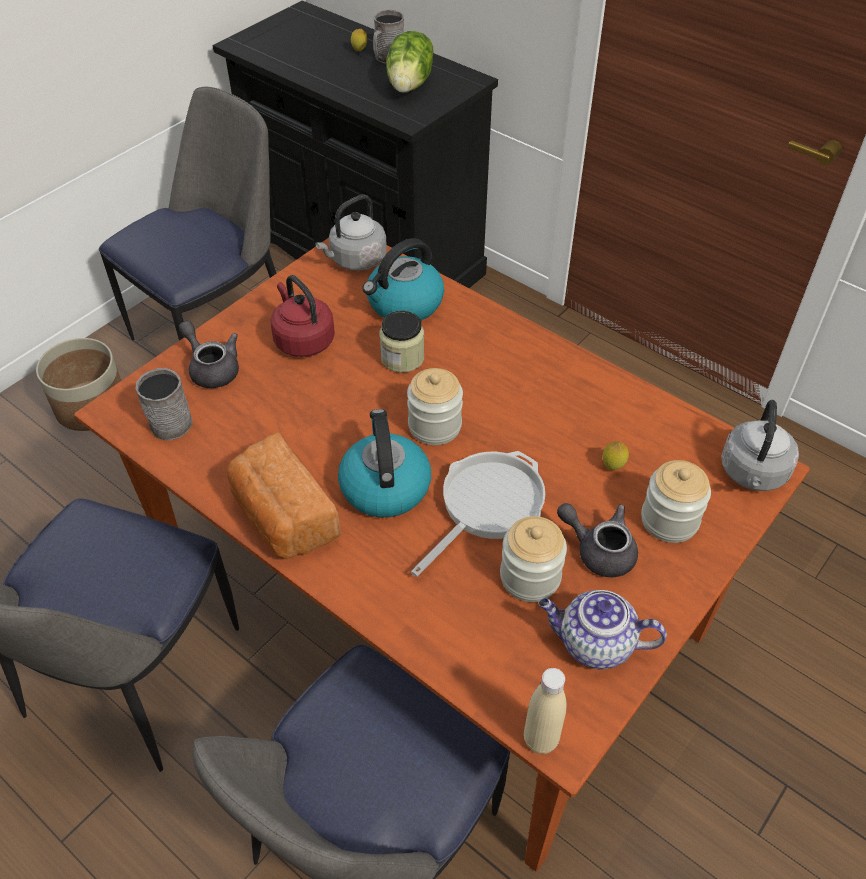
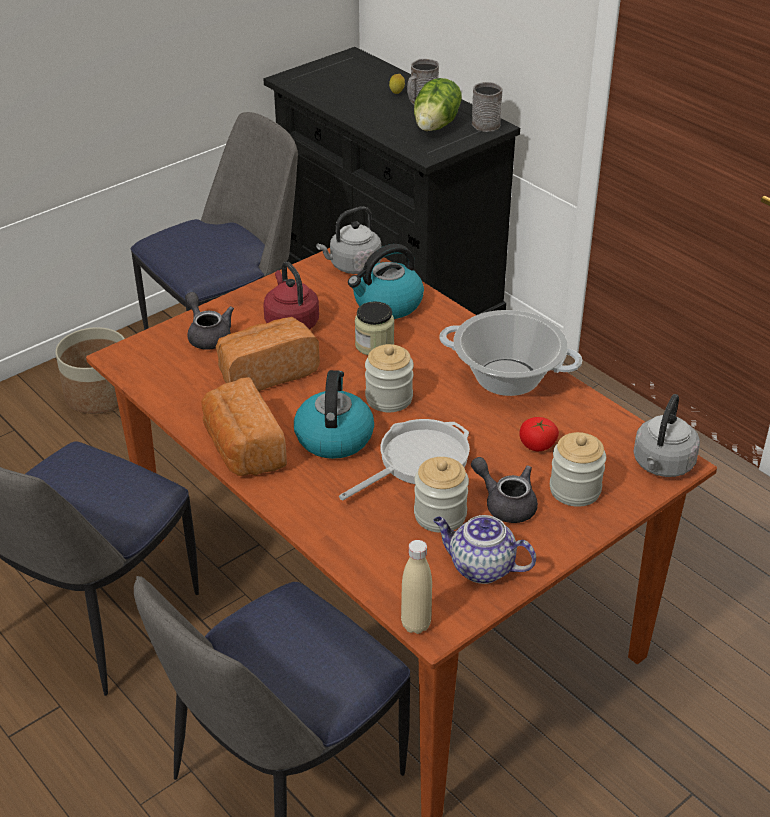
camera: 10 degrees right, 10 degrees down
(169, 419) = (163, 368): grey mug -> grey mug (484, 123)
(288, 410) = (265, 373): none -> bread
(557, 381) = (507, 377): none -> cooking pot
(612, 467) = (537, 446): lemon -> tomato

